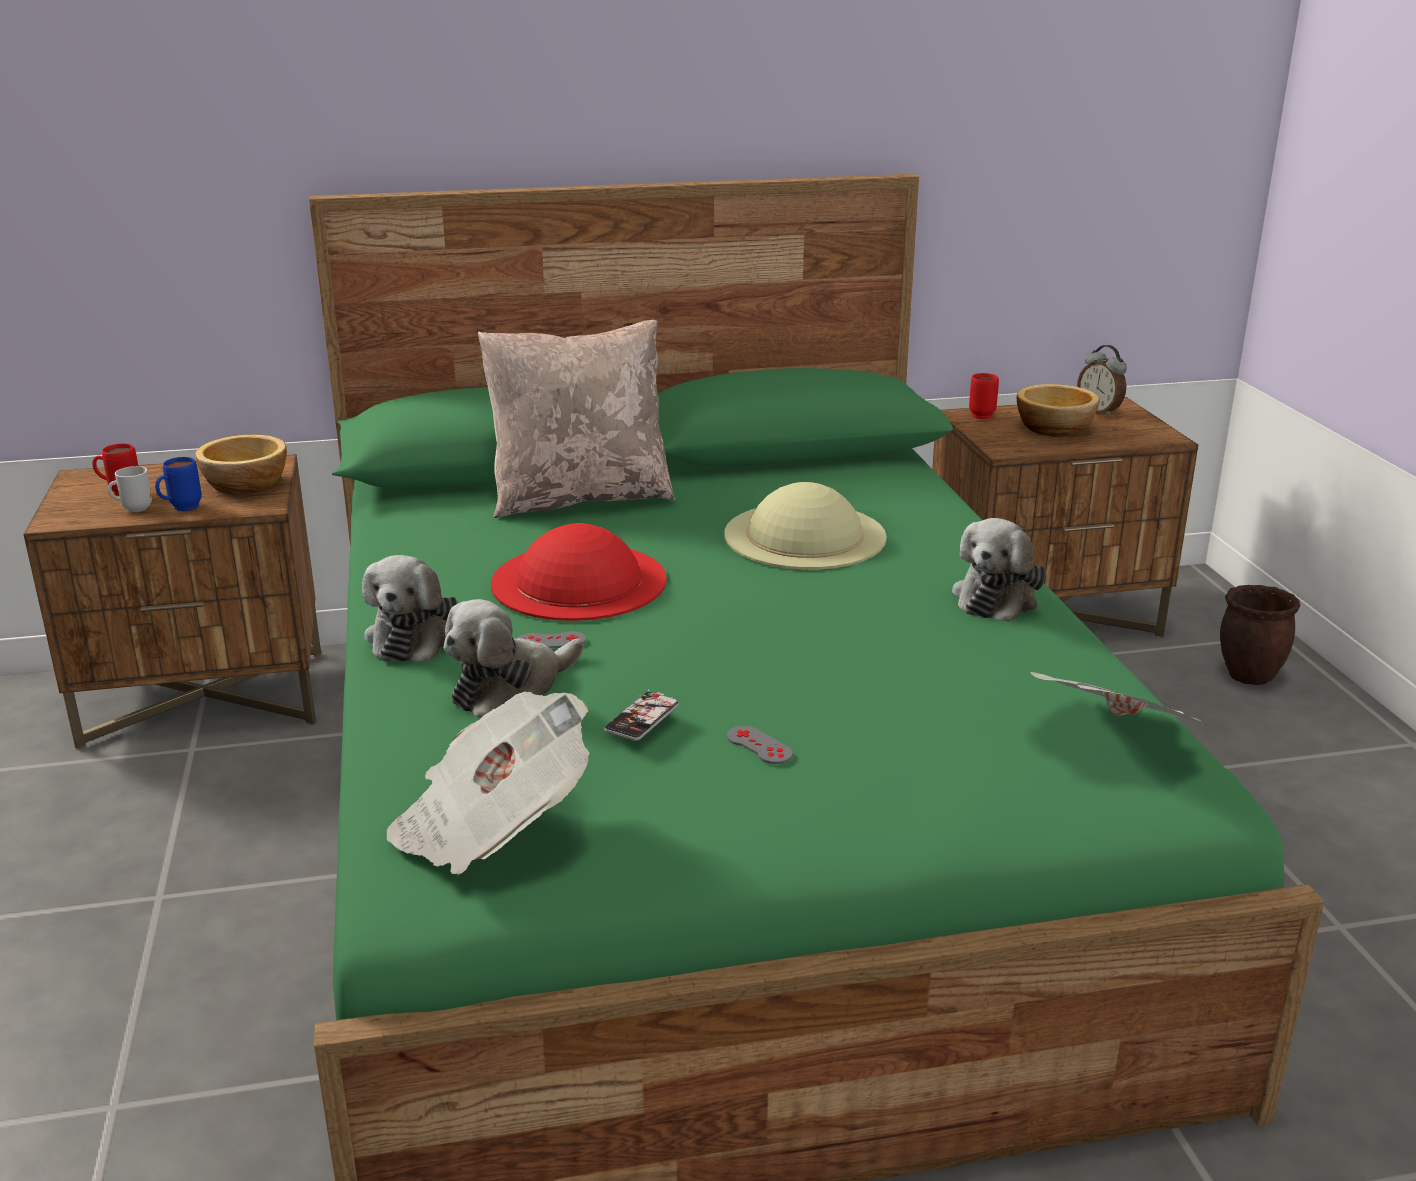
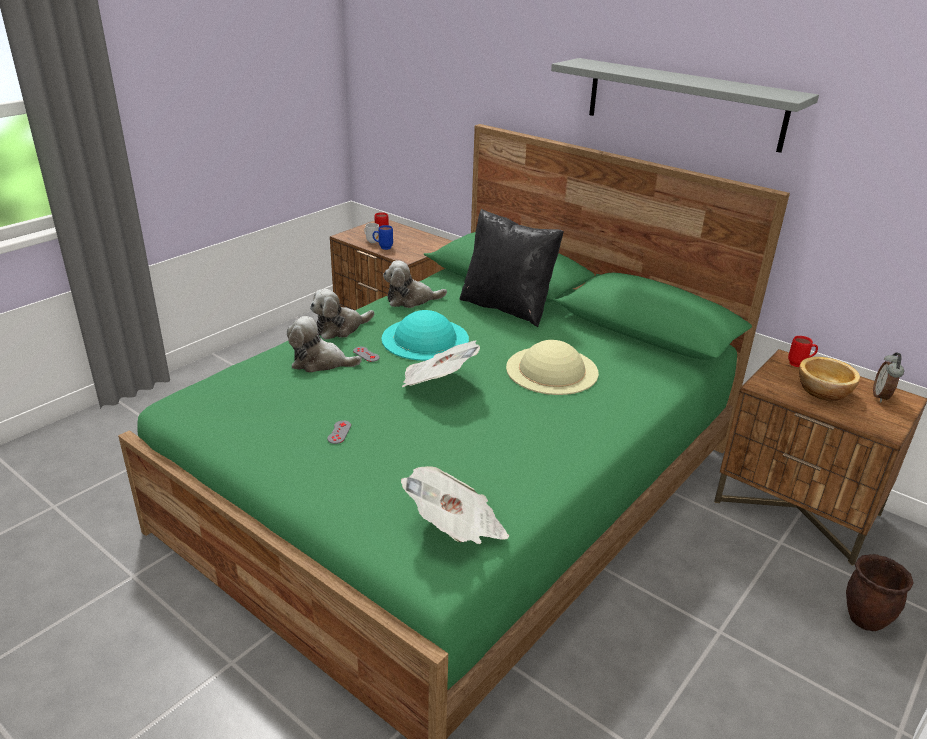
camera: 50 degrees right, 5 degrees up
(247, 485) = (419, 248): bowl -> none
(491, 825) = (219, 400): newspaper -> newspaper (438, 382)
(578, 581) = (425, 338): red hat -> turquoise hat
(580, 497) = (507, 307): beige pillow -> black pillow
(642, 718) = (320, 396): phone -> none
(721, 75) = (683, 103): none -> grey shelf
(997, 597) = (564, 444): plush toy -> plush toy (411, 300)

